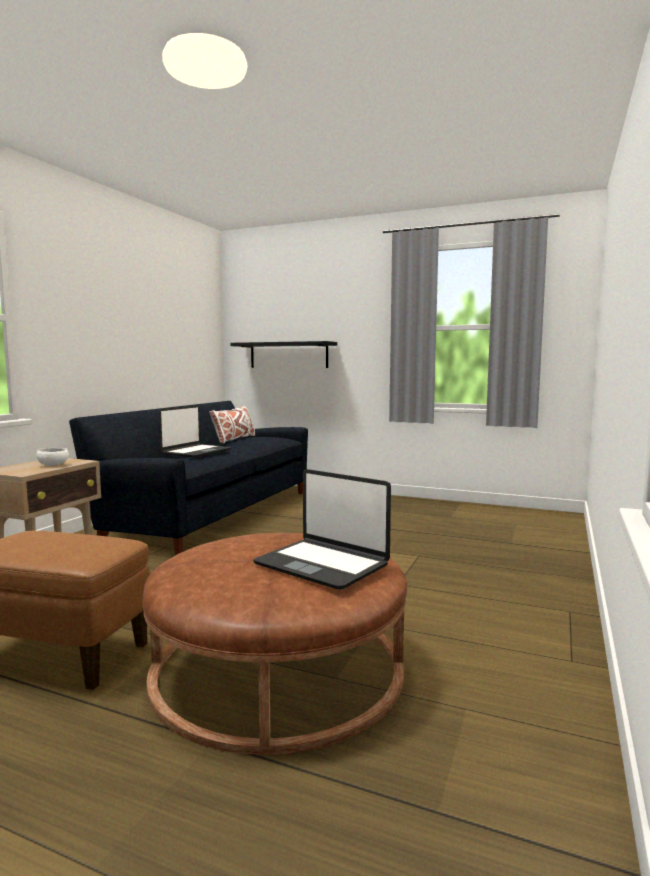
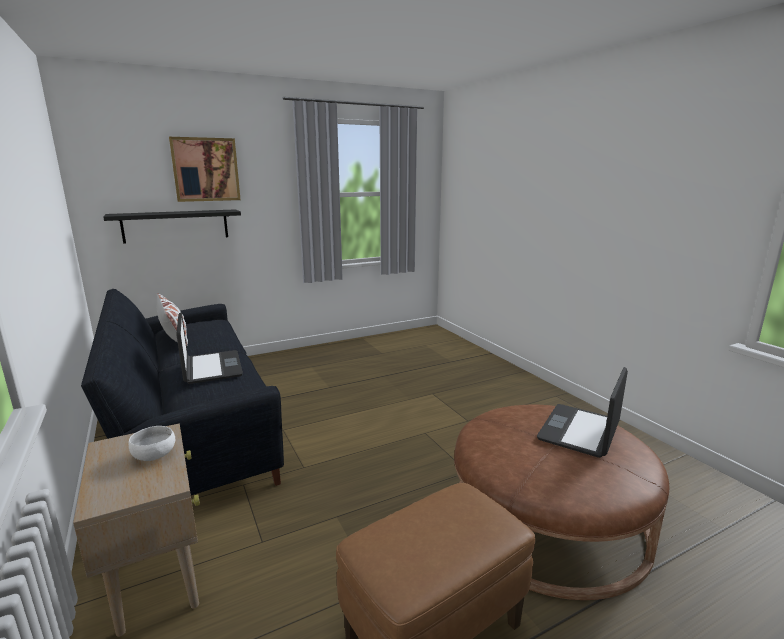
camera: 50 degrees left, 10 degrees up
(316, 305) = (206, 169): none -> picture
(322, 564) = (580, 431): laptop -> laptop turned 135 degrees clockwise

